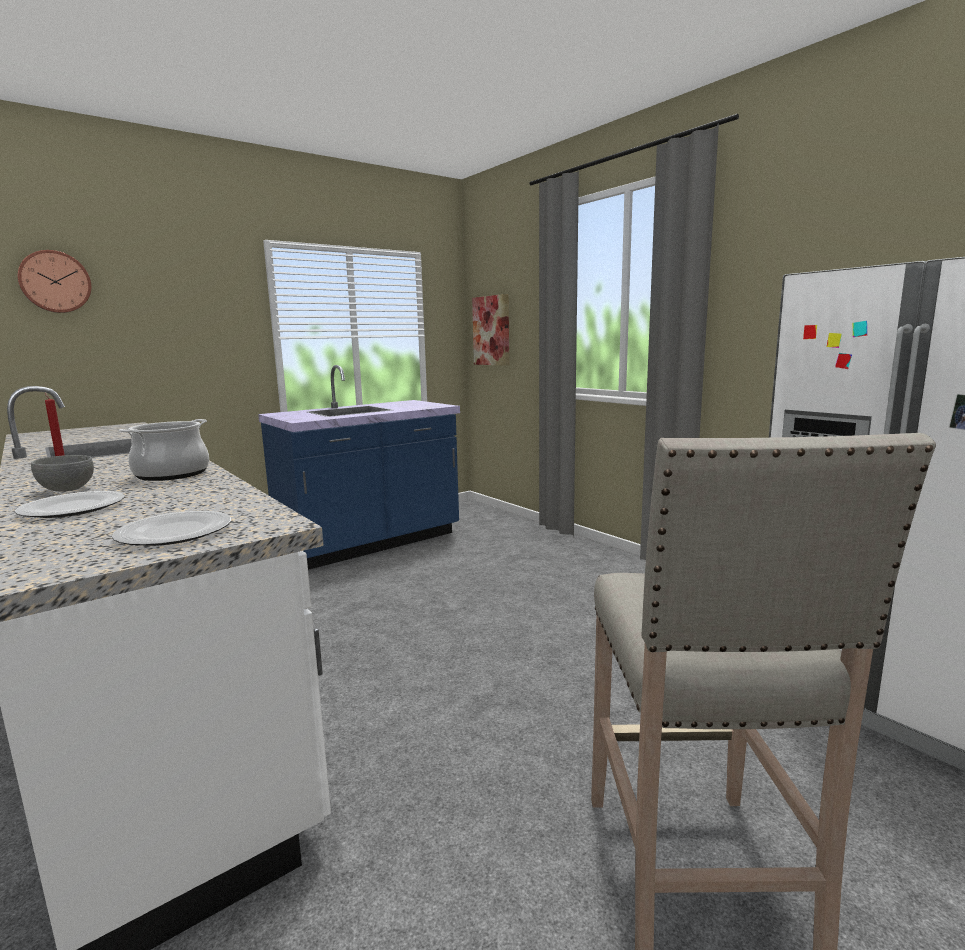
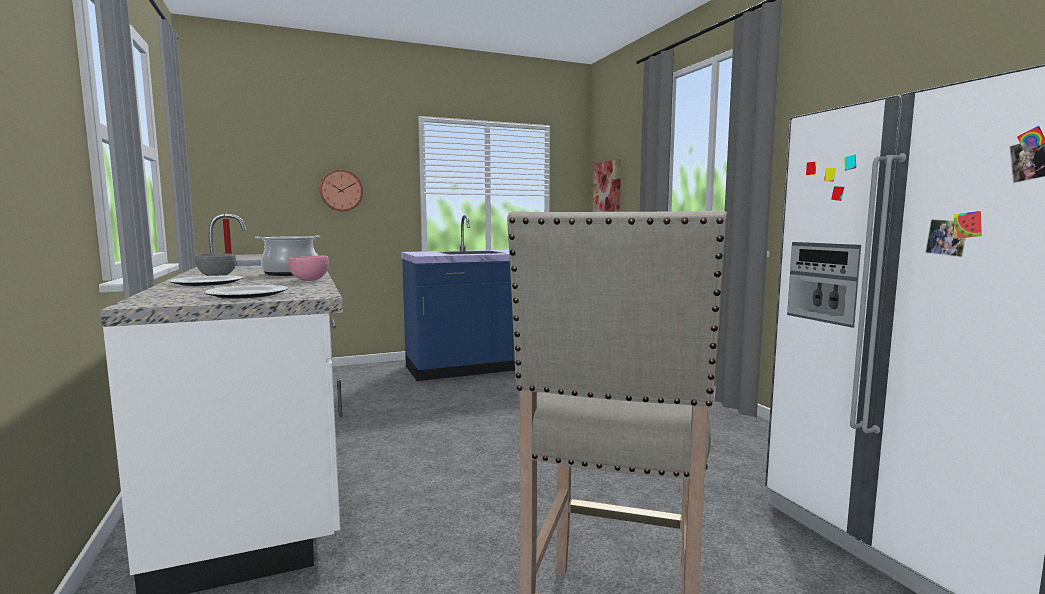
camera: 15 degrees right, 5 degrees down
(55, 282) = (265, 147): wall clock -> wall clock (341, 190)
(221, 488) = (310, 280): none -> pink bowl

